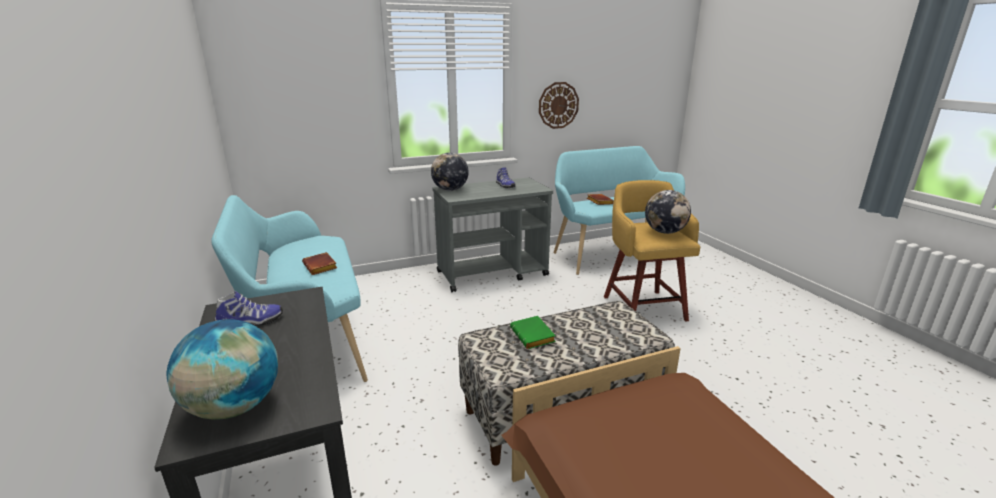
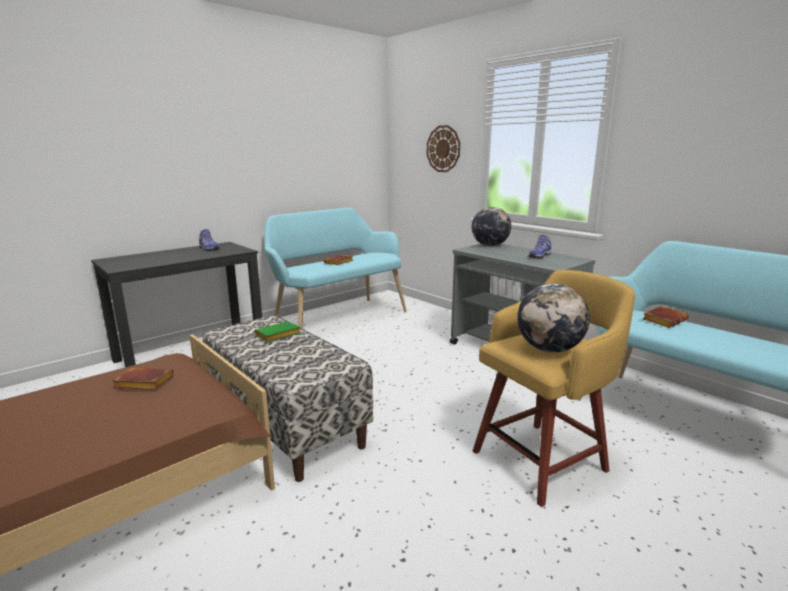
camera: 70 degrees right, 5 degrees down
(234, 407) = (128, 260): globe -> none
(558, 105) = (679, 172): wall clock -> wall clock (443, 149)
(623, 437) = (142, 383): none -> brown book

